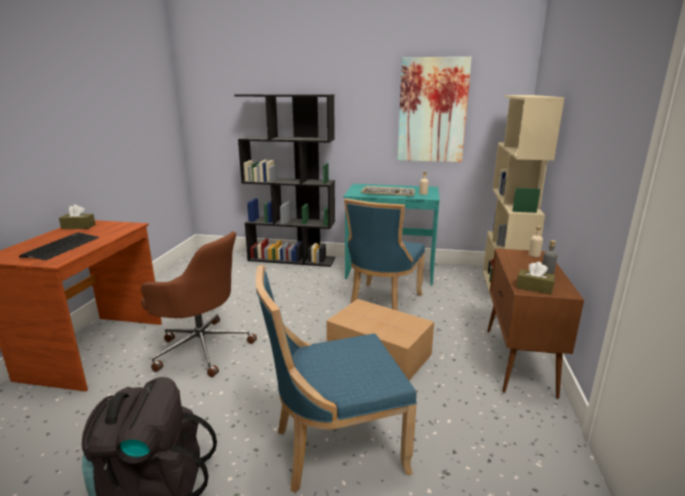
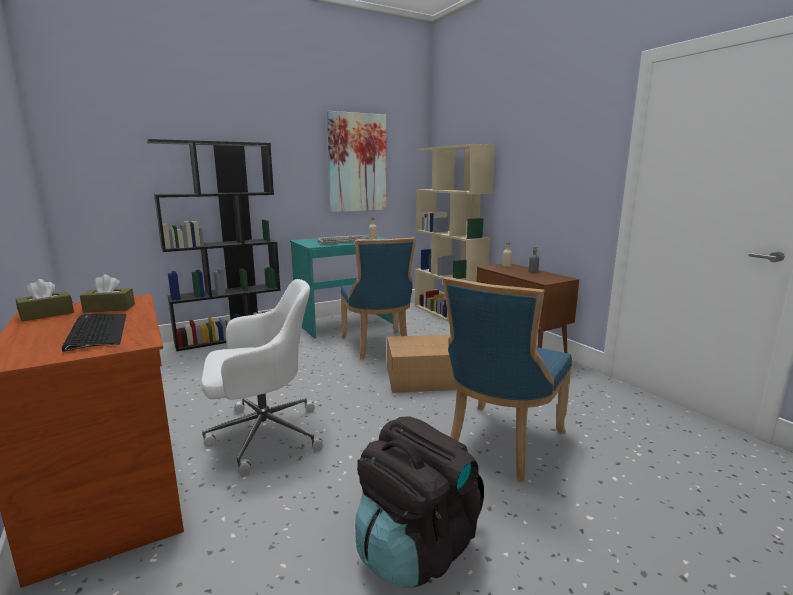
camera: 40 degrees left, 5 degrees down
(201, 347) = (263, 435): brown office chair -> white office chair
(534, 288) = (546, 279): brown tissue box -> brown tissue box (109, 308)

